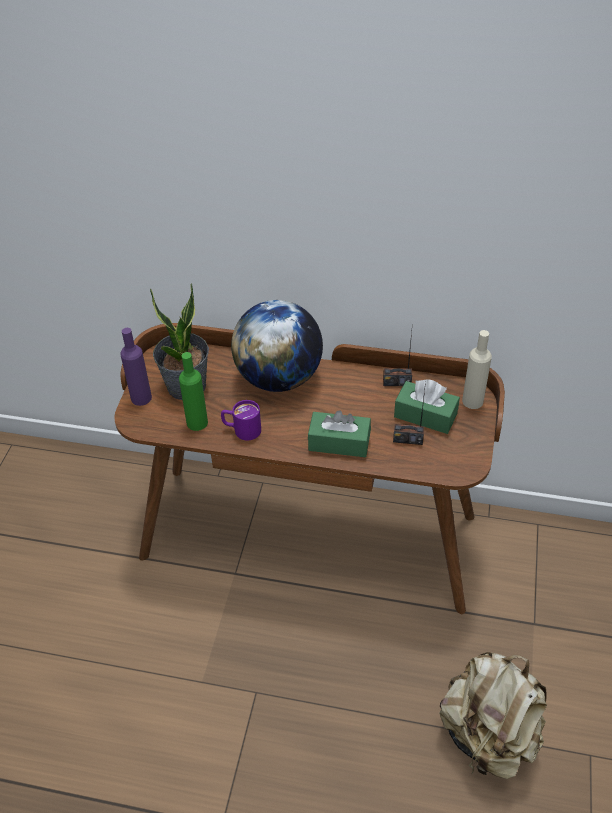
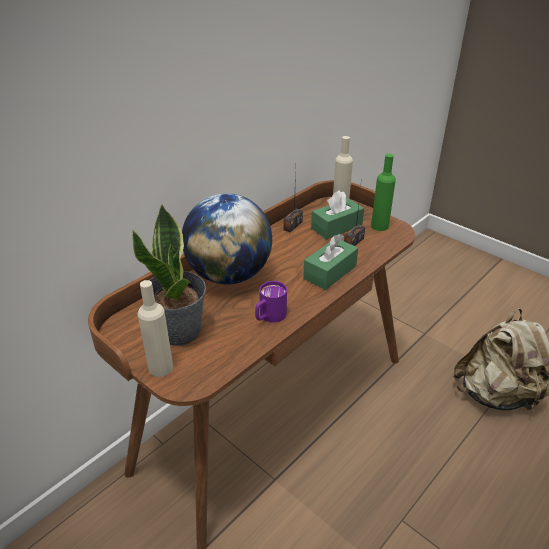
camera: 60 degrees left, 10 degrees down
(141, 398) = (160, 367): purple bottle -> beige bottle
(197, 422) = (233, 341): green bottle -> green bottle (379, 226)

